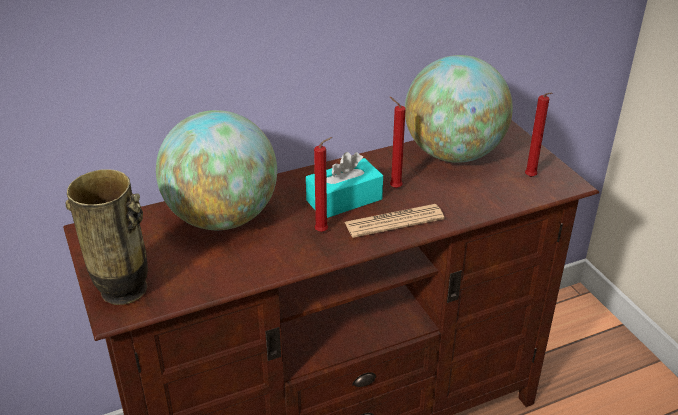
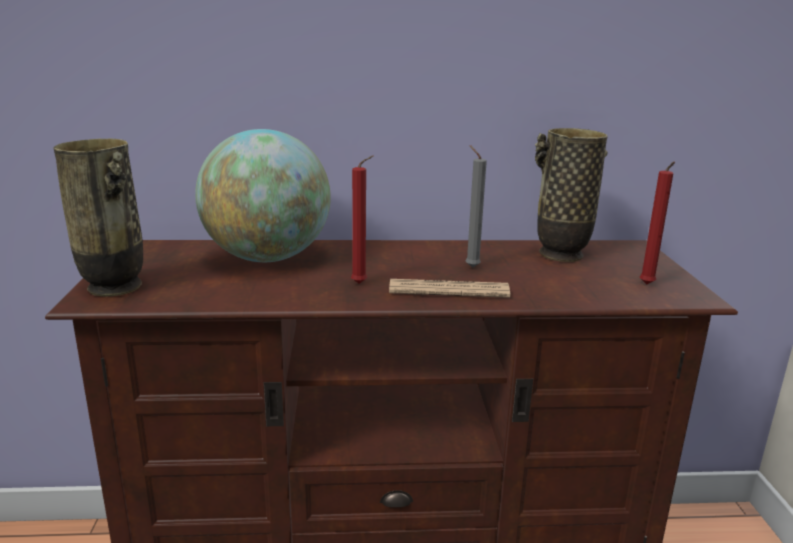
camera: 20 degrees right, 15 degrees down
(344, 200) = (406, 266): turquoise tissue box -> none
(393, 187) = (470, 267): red candle -> grey candle
(453, 154) = (560, 254): globe -> vase

